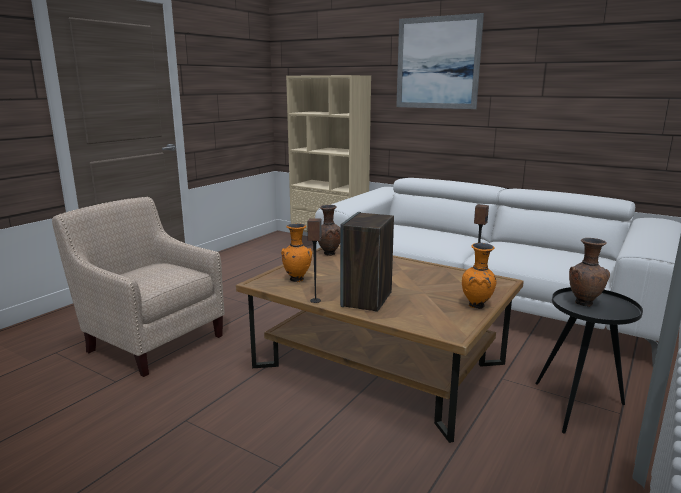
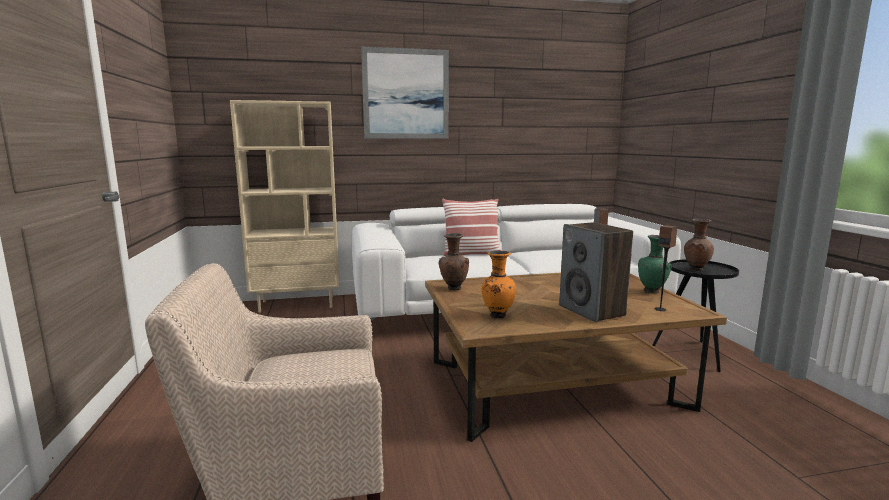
camera: 45 degrees left, 5 degrees down
(315, 300) = (566, 325): speaker -> speaker (660, 309)
(445, 232) = (471, 253): none -> pillow
(477, 306) = (652, 291): orange vase -> green vase

